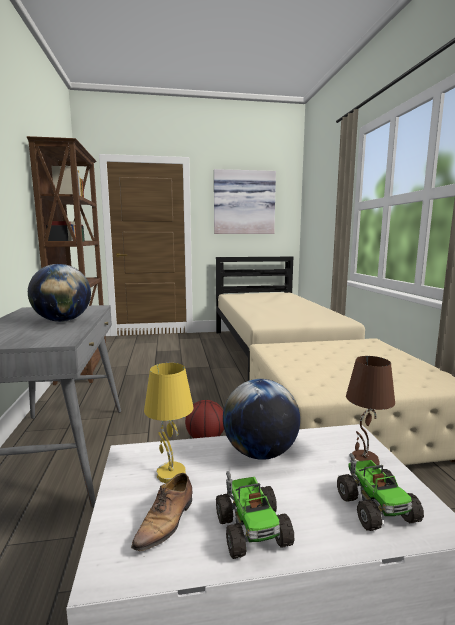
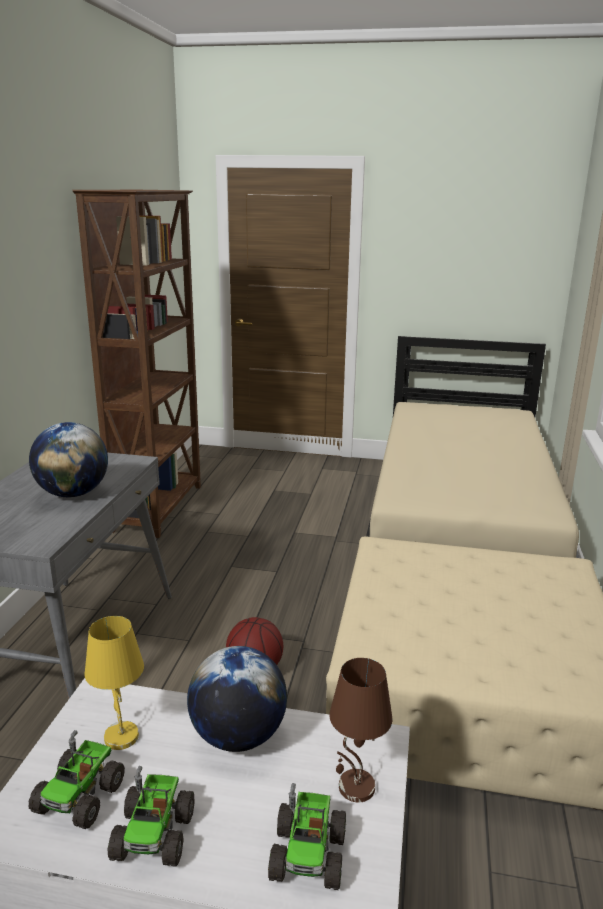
camera: 20 degrees right, 10 degrees up
(166, 521) = (81, 796): shoe -> toy truck
(244, 203) = (459, 239): picture -> none

